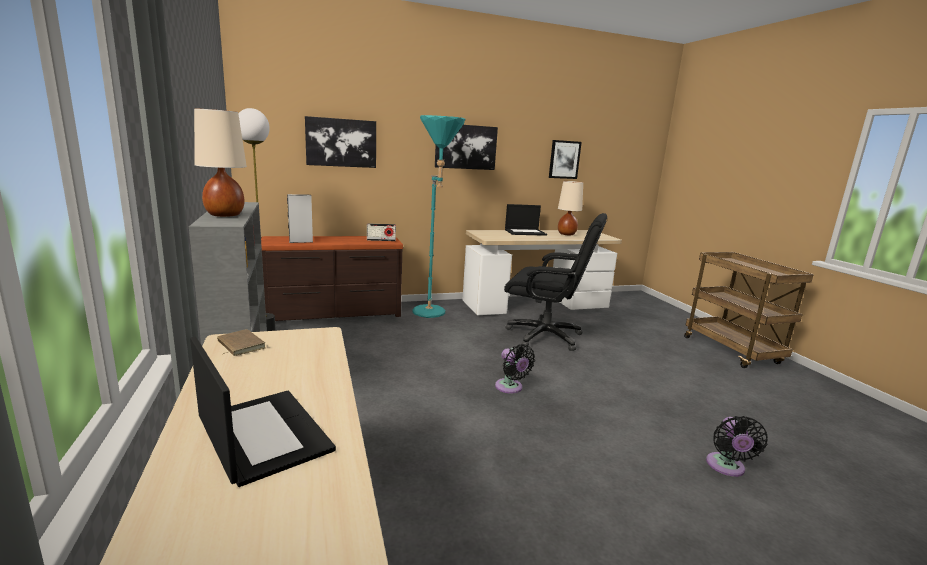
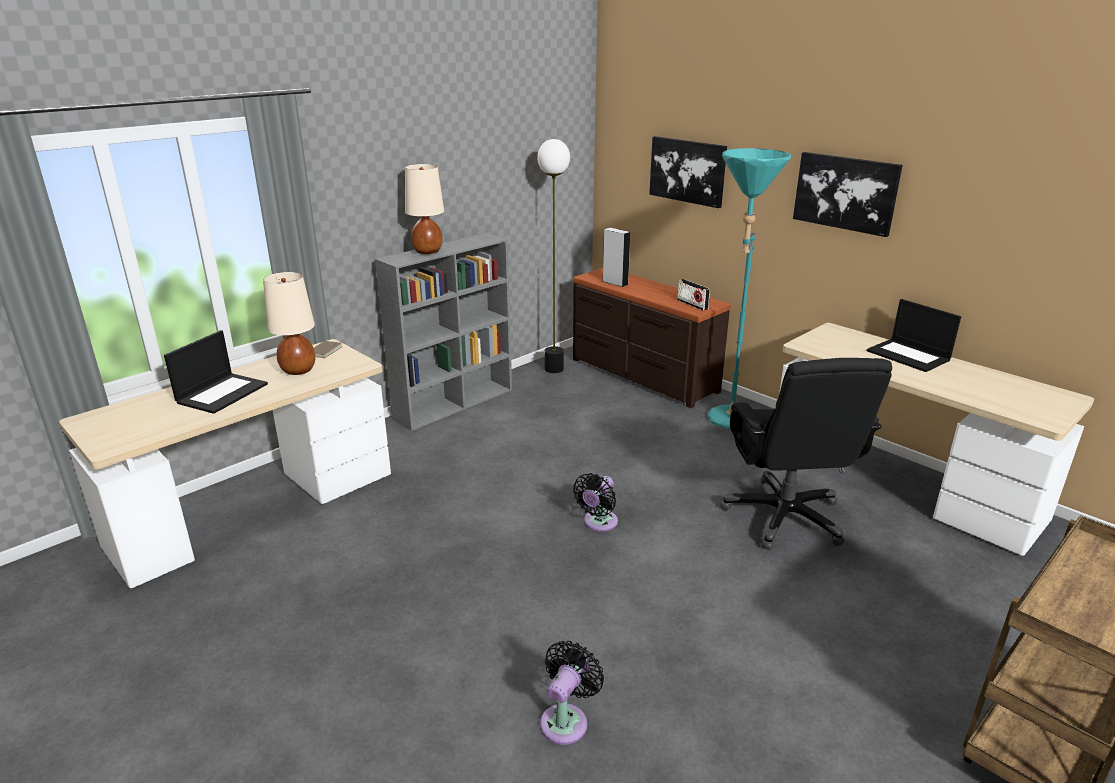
camera: 65 degrees right, 10 degrees up
(564, 159) = (1044, 239): picture -> none
(566, 234) = (977, 383): beige table lamp -> beige table lamp (298, 370)
(726, 467) = (566, 720): black fan -> black fan turned 135 degrees clockwise

